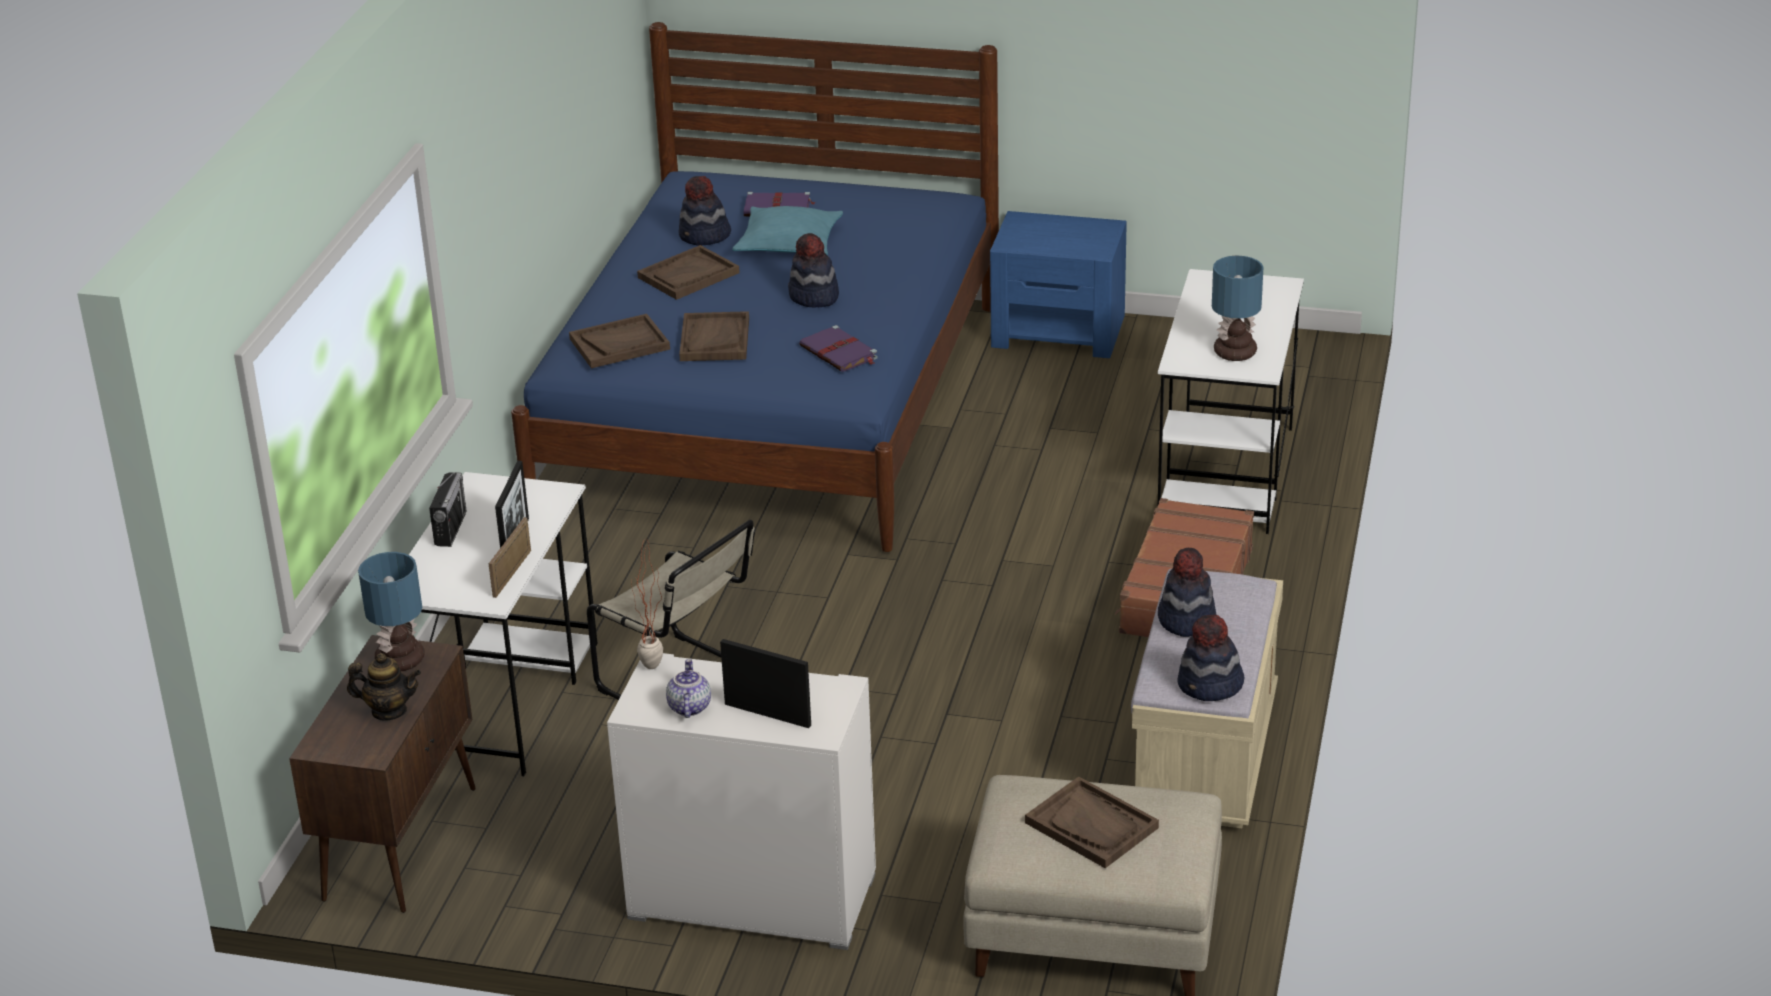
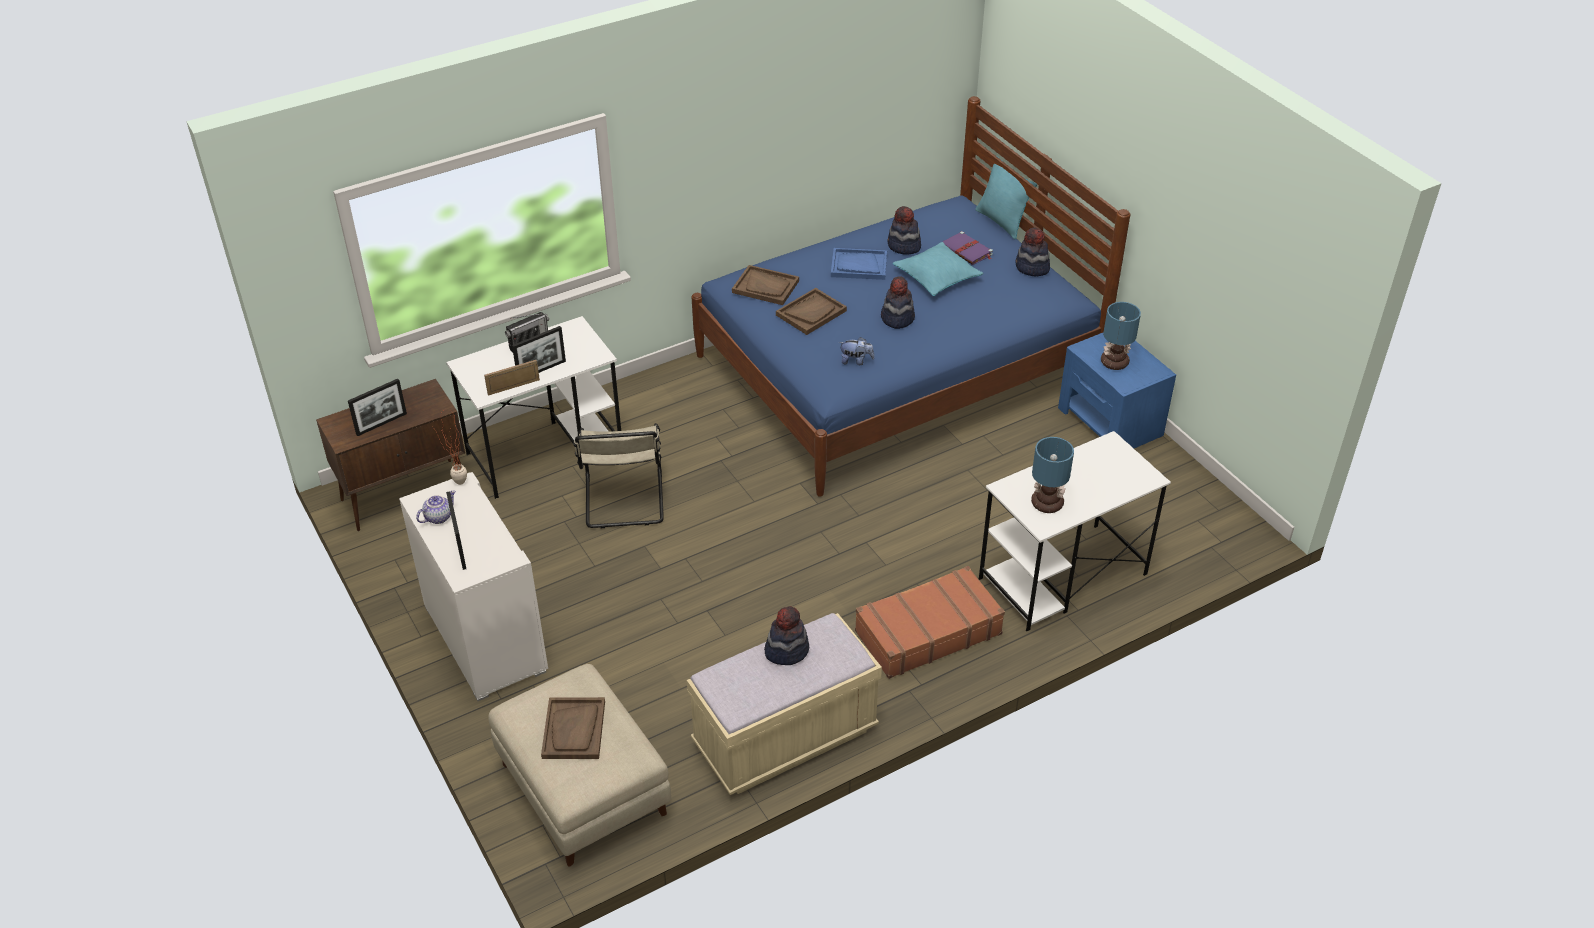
camera: 45 degrees right, 10 degrees up
(389, 711) = (381, 424): teapot -> picture frame
(401, 658) = (426, 400): table lamp -> table lamp (1115, 362)
(688, 275) = (858, 265): brown tray -> blue tray
(762, 171) = (1002, 222): none -> turquoise pillow
(839, 353) = (856, 361): purple book -> plush toy
(1210, 686) = (733, 699): hat -> hat (1032, 268)

